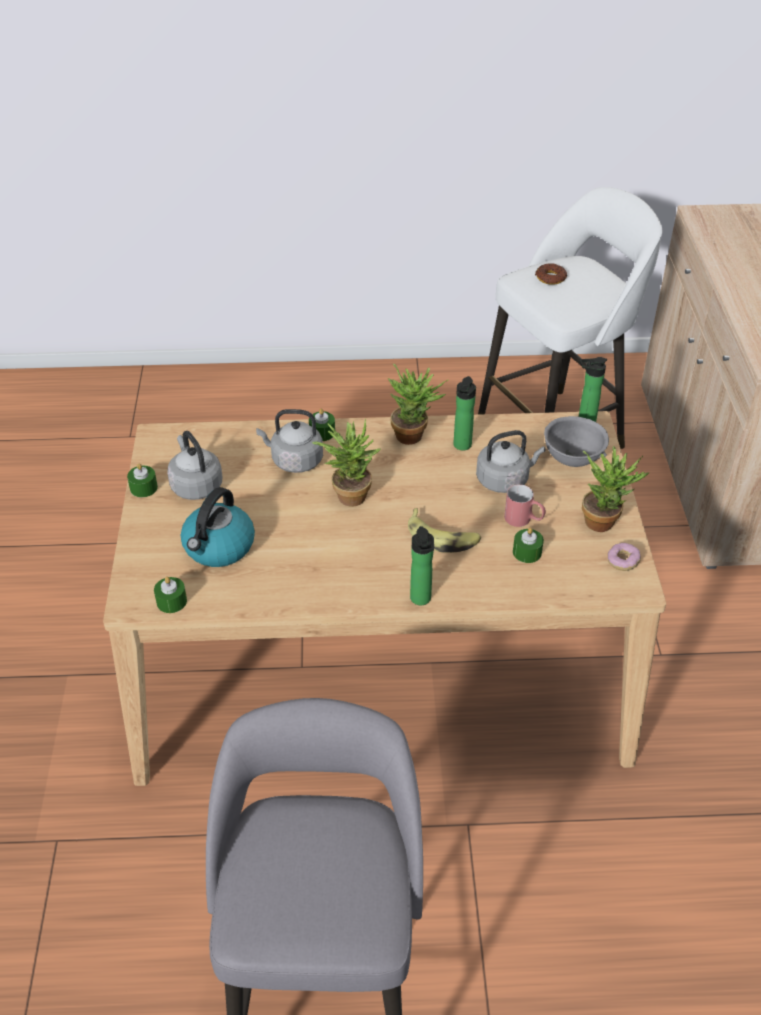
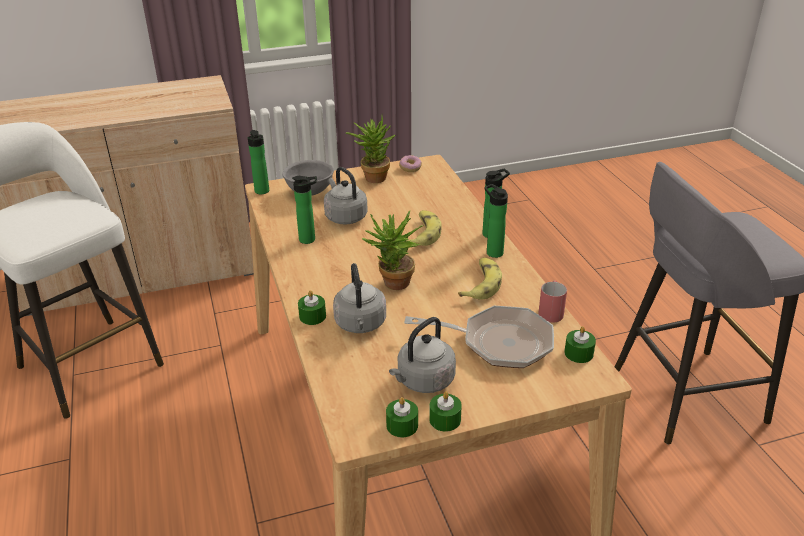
camera: 105 degrees left, 10 degrees down
(219, 547) = (499, 343): kettle -> frying pan
(320, 561) = (481, 284): none -> banana
(380, 588) = (492, 252): none -> bottle
(414, 435) = (301, 264): potted plant -> none
(524, 520) = (387, 204): red mug -> red mug (551, 310)
(527, 552) = (420, 200): green candle -> green candle (402, 425)
(550, 278) = (31, 226): donut -> none

